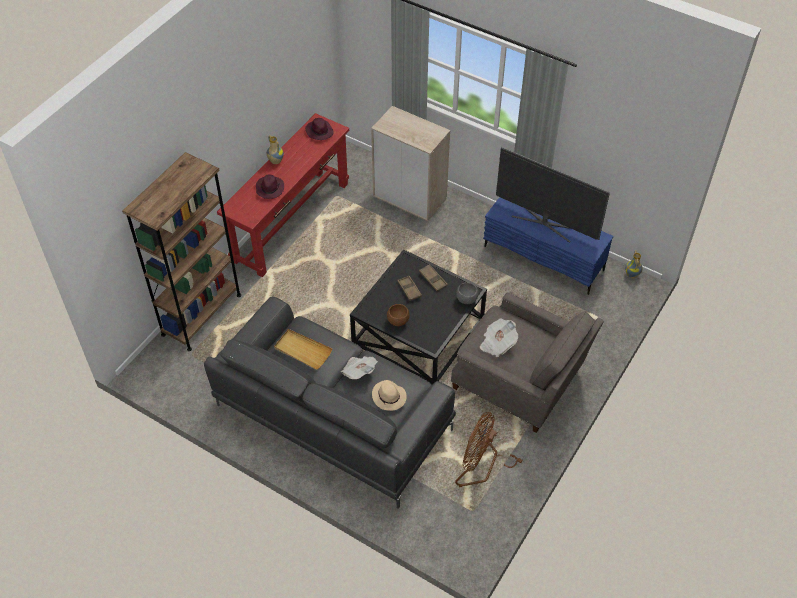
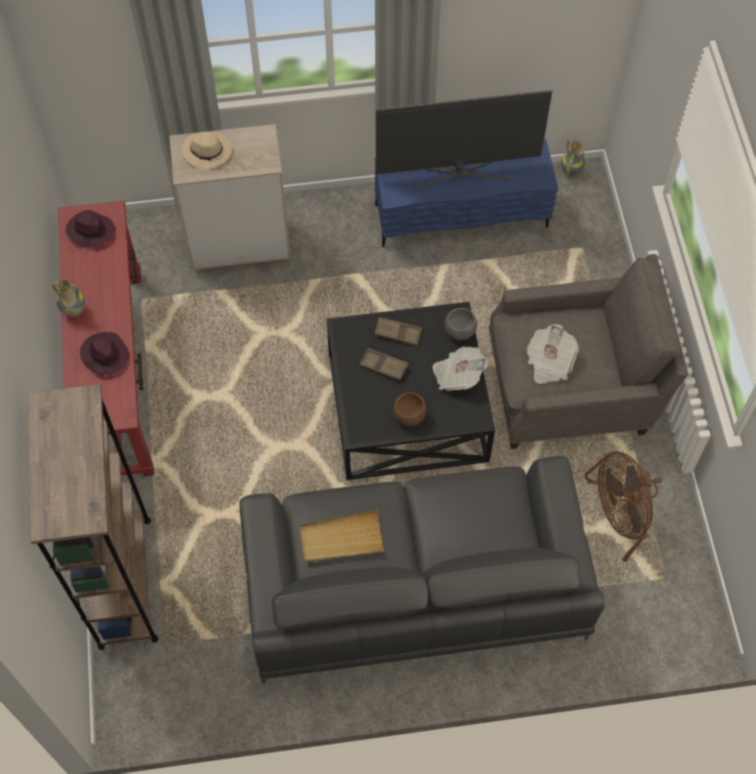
camera: 40 degrees left, 10 degrees up
(359, 372) = (430, 514): newspaper -> newspaper (457, 375)
(389, 397) = (496, 520): beige hat -> beige hat (208, 152)

